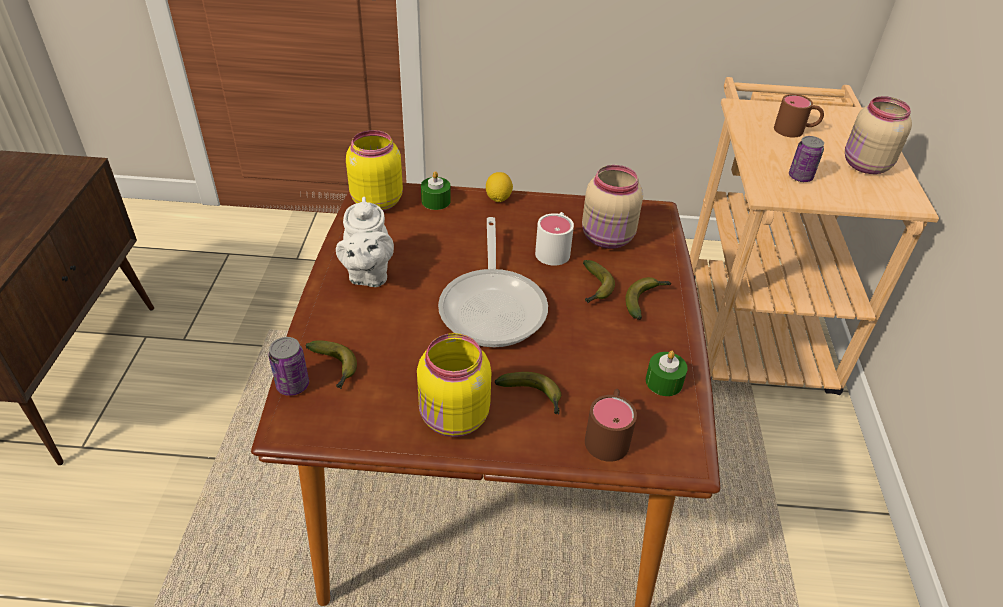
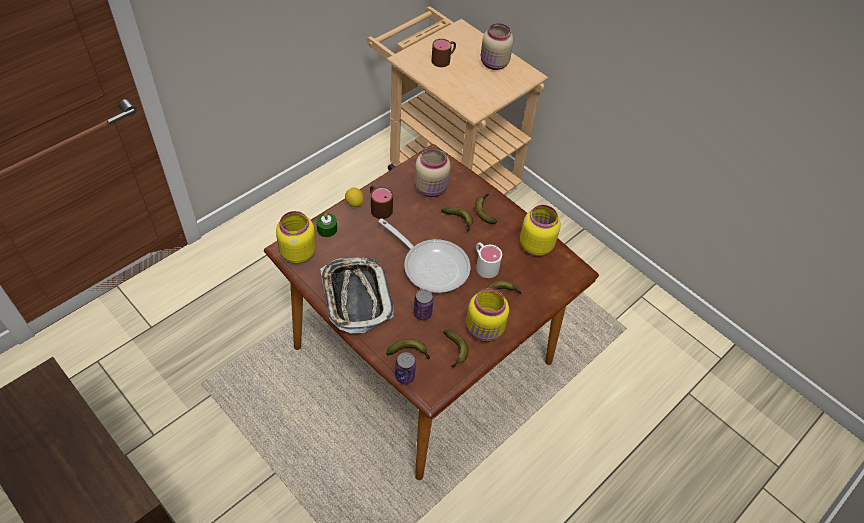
camera: 50 degrees left, 10 degrees up
(368, 274) = (356, 297): white teapot -> tray
(383, 409) = (455, 352): none -> banana
(554, 249) = (417, 213): white mug -> white mug (484, 264)
(608, 434) = (543, 285): brown mug -> brown mug (379, 207)
(664, 382) = (535, 245): green candle -> yellow jar
(800, 177) = (477, 91): can -> can (422, 313)

